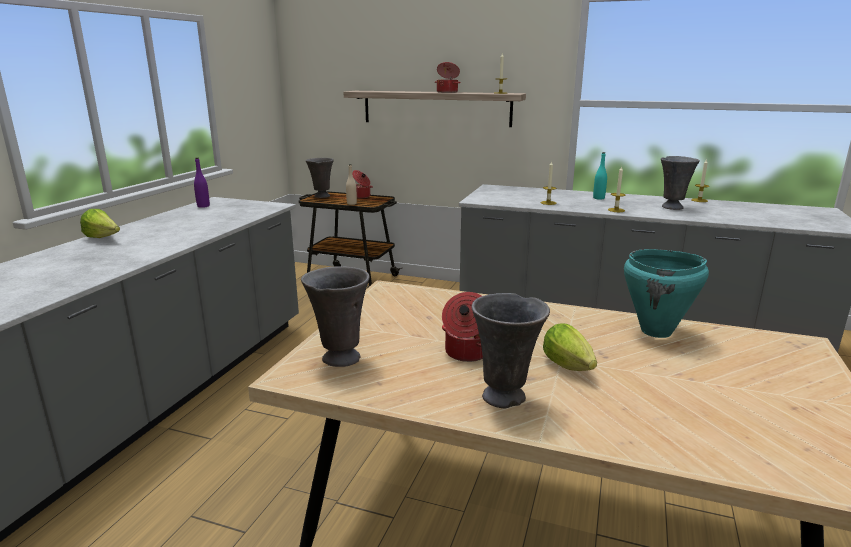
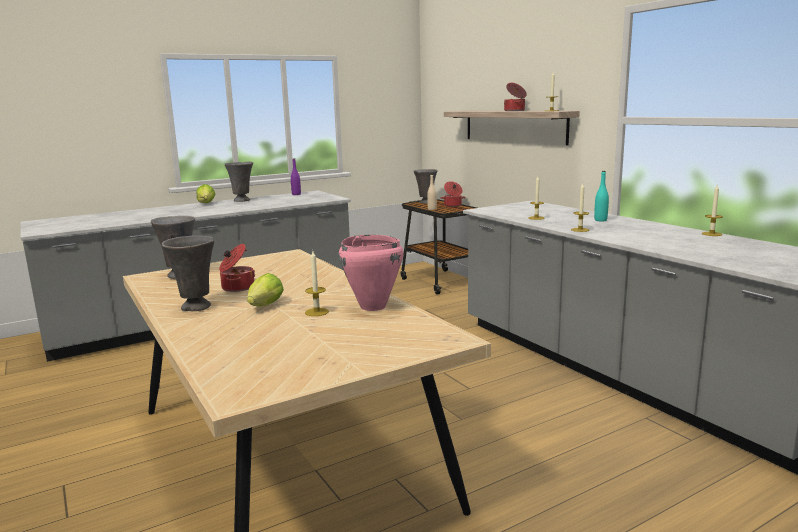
camera: 40 degrees right, 5 degrees down
(634, 355) = (316, 312): none -> candle
(656, 331) = (372, 307): turquoise cooking pot -> pink cooking pot
(672, 207) = (651, 235): grey vase -> grey vase (242, 200)

